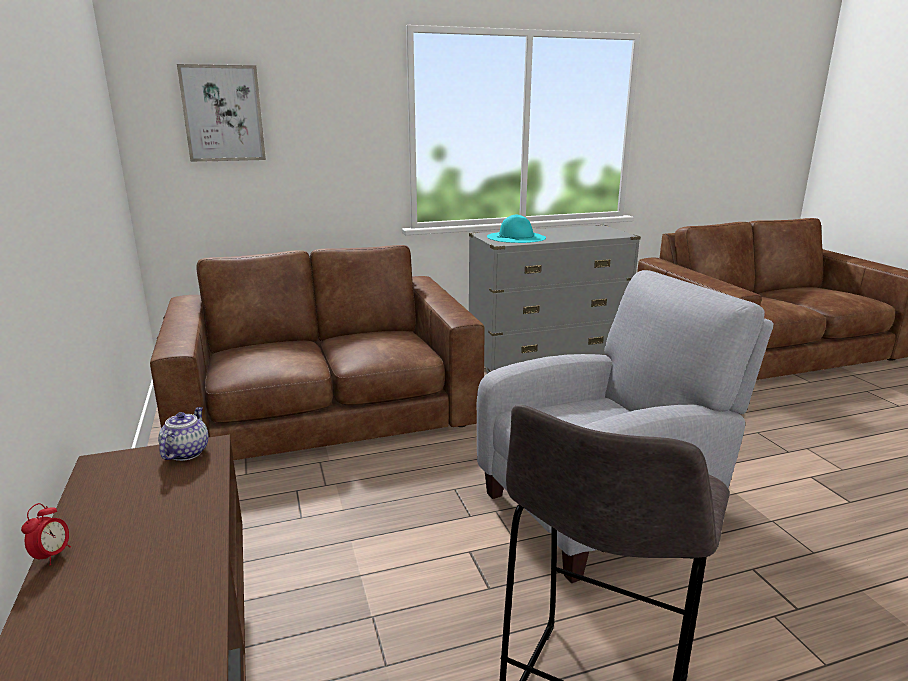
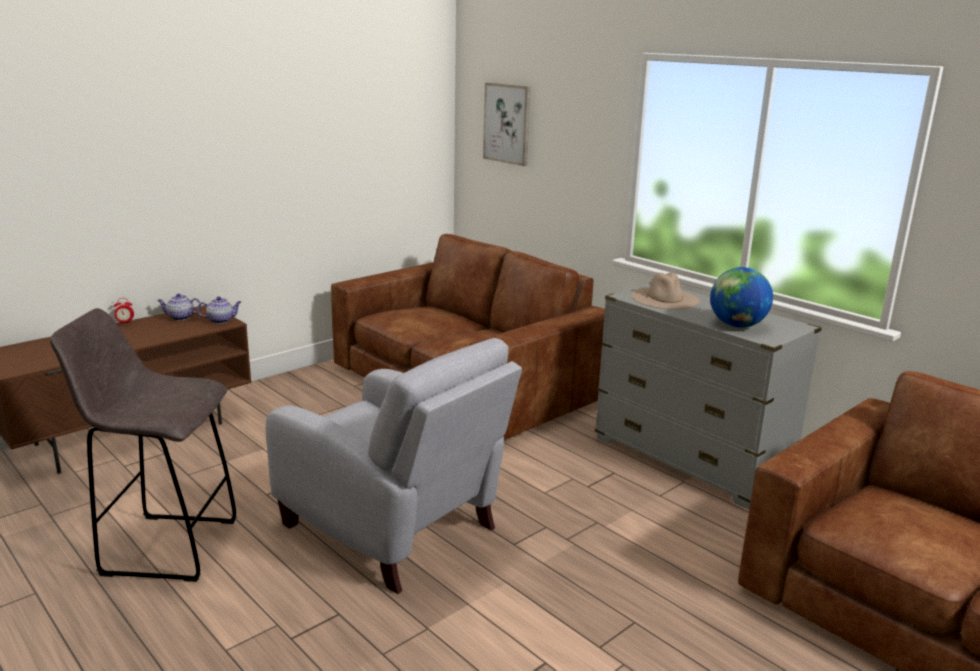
camera: 65 degrees right, 0 degrees up
(114, 489) = (180, 317): none -> teapot
(516, 237) = (665, 298): turquoise hat -> beige hat
(591, 235) = (737, 326): none -> globe

